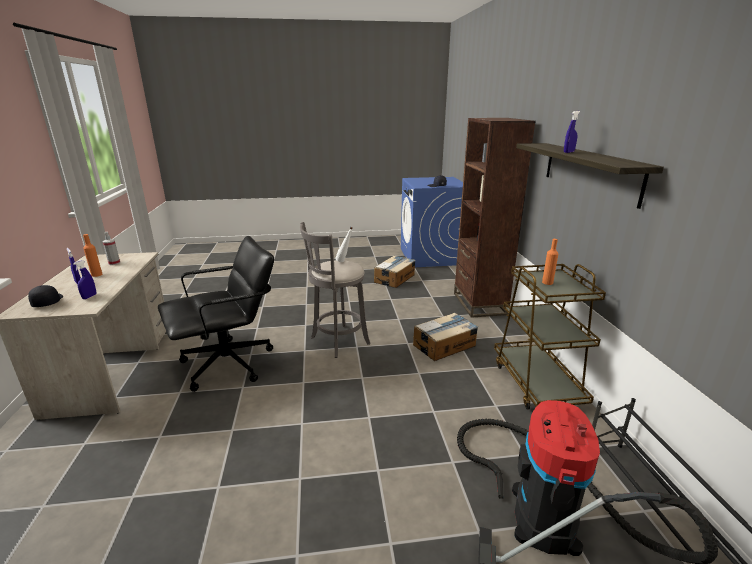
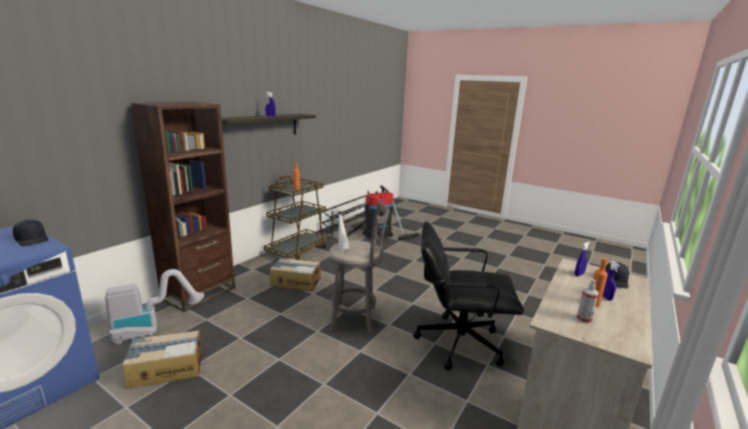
camera: 140 degrees left, 5 degrees down
(443, 282) = (152, 329): none -> vacuum cleaner

